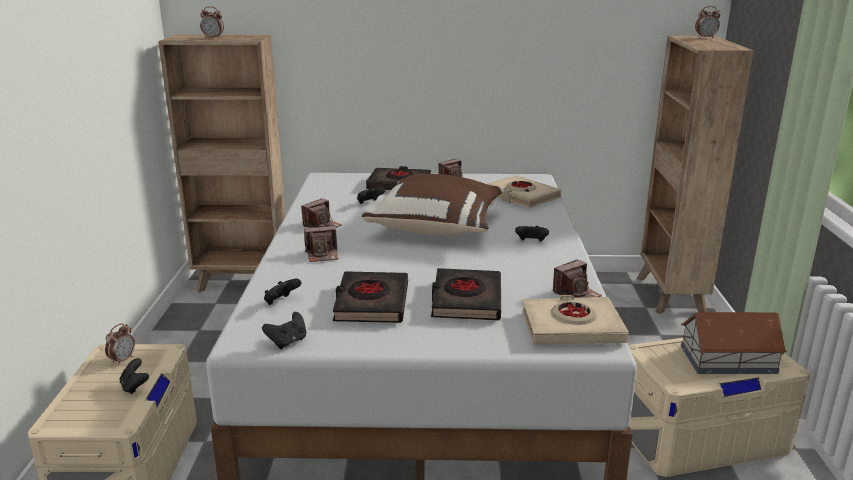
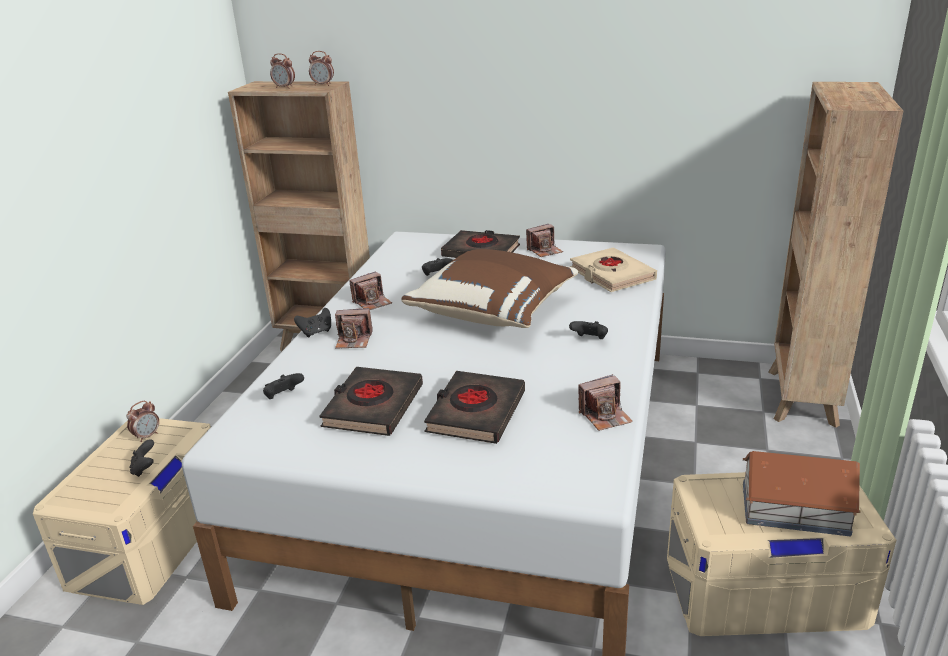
camera: 15 degrees right, 5 degrees up
(288, 342) = (265, 448): black game controller -> black game controller (316, 332)
(572, 327) = (575, 462): beige book -> none
(705, 38) = (859, 86): alarm clock -> alarm clock (323, 85)

